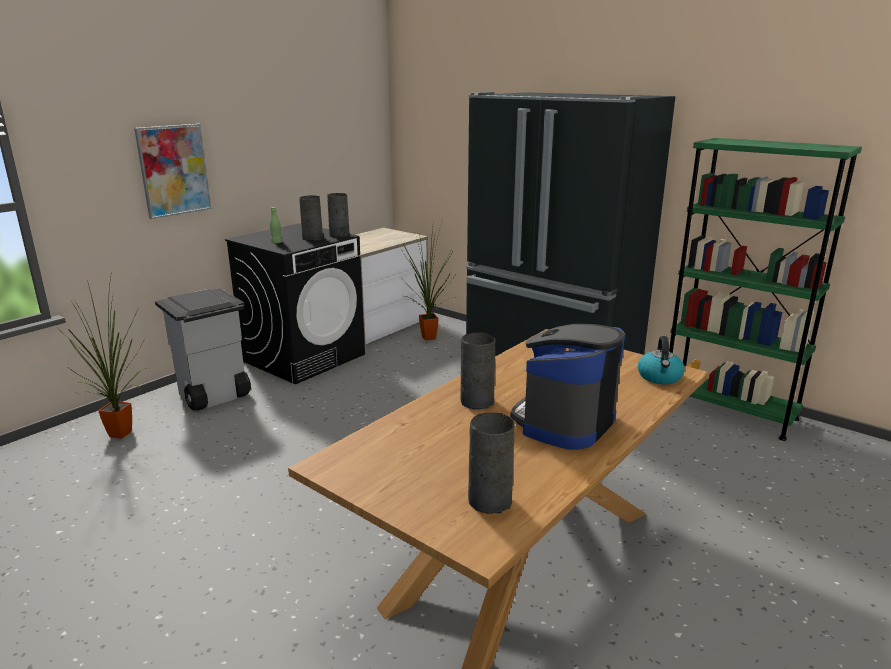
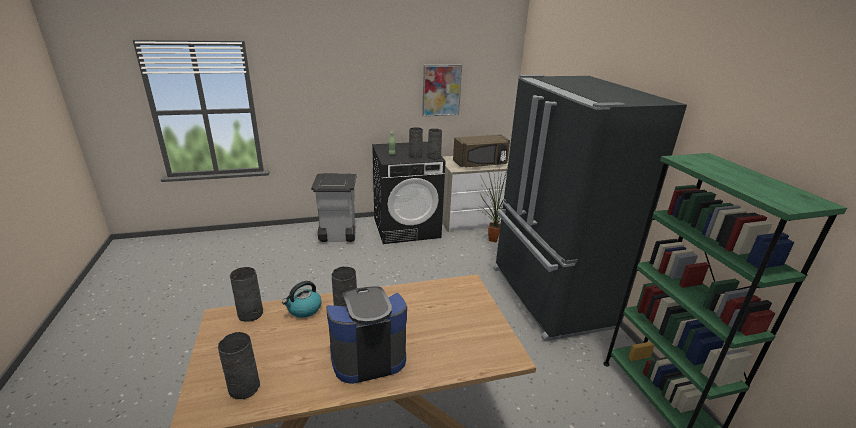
camera: 35 degrees right, 5 degrees up
(123, 435) = (279, 243): potted plant -> none
(174, 170) = (343, 99): picture -> picture (441, 90)
(365, 446) = (250, 314): none -> grey vase
(381, 240) = (481, 164): none -> brown microwave
(660, 377) = (489, 353): kettle -> kettle (304, 309)

